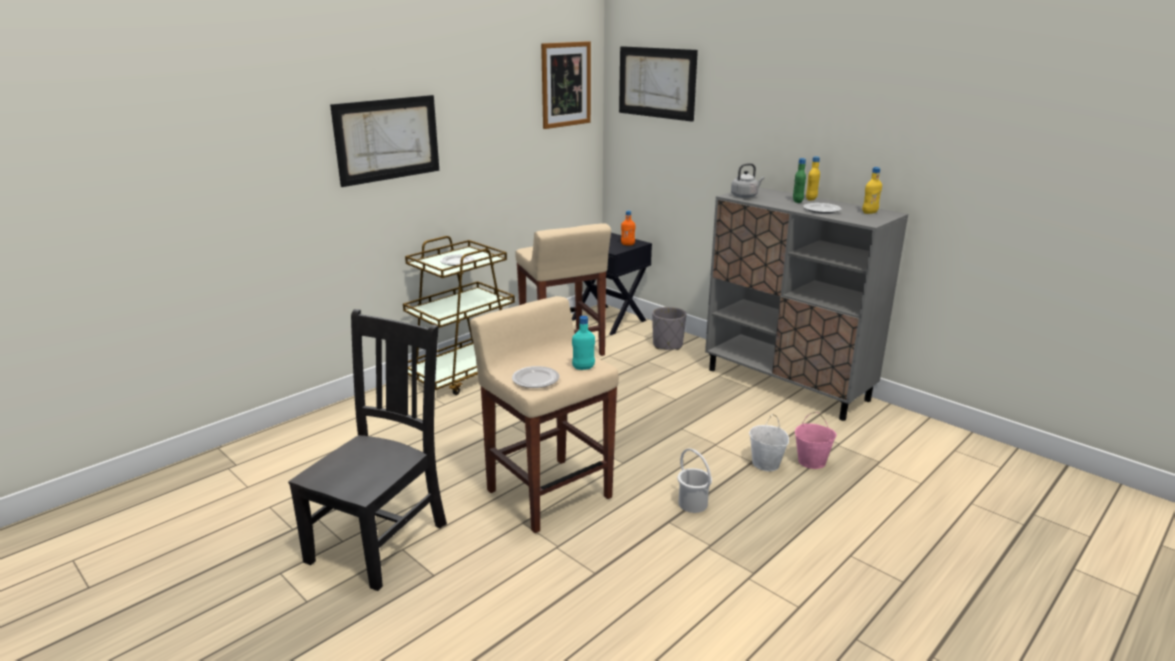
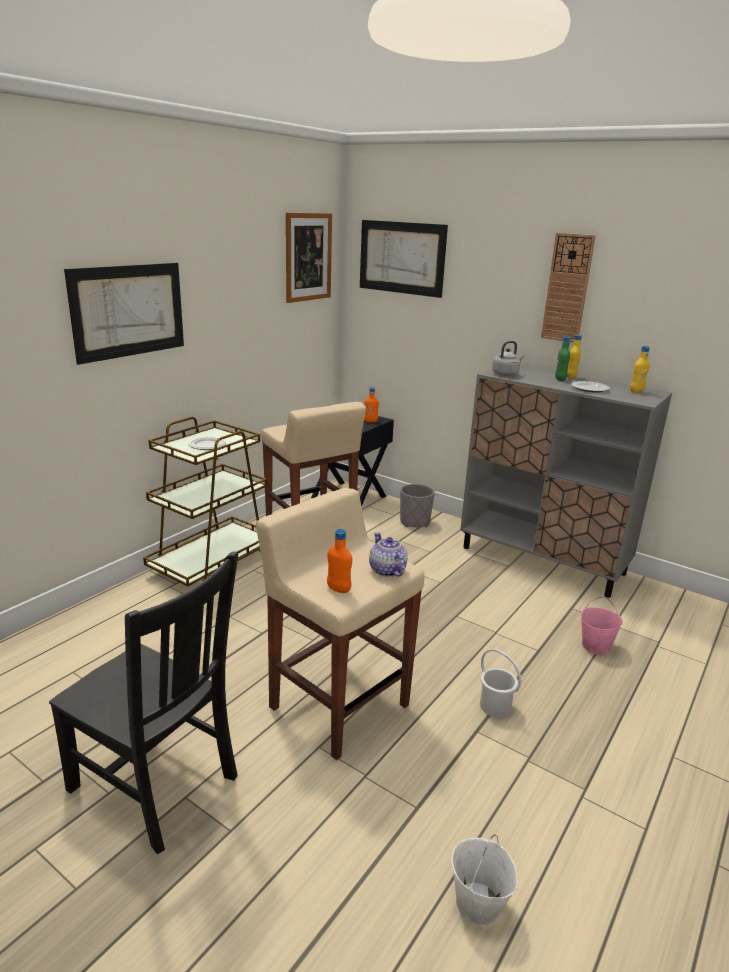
camera: 10 degrees left, 0 degrees up
(381, 539) = (157, 786): black chair -> black chair turned 105 degrees clockwise
(535, 380) = (338, 589): plate -> orange bottle
(583, 368) = (387, 571): turquoise bottle -> teapot
(766, 464) = (553, 652): white bucket -> white bucket (479, 904)
(808, 110) = (567, 288): none -> wall clock

